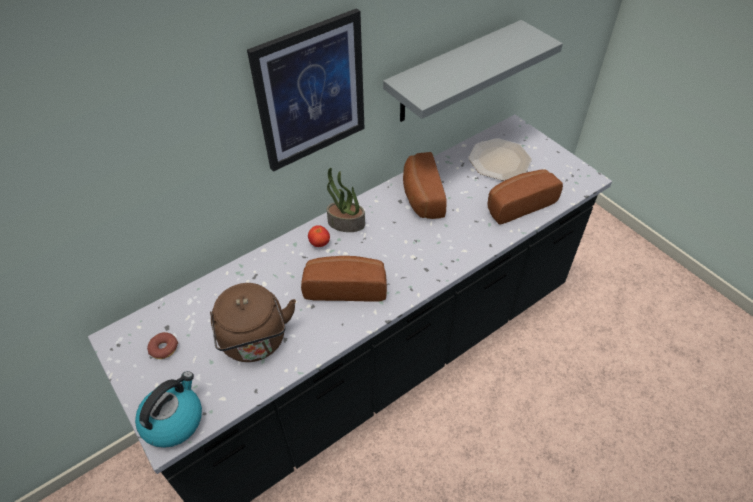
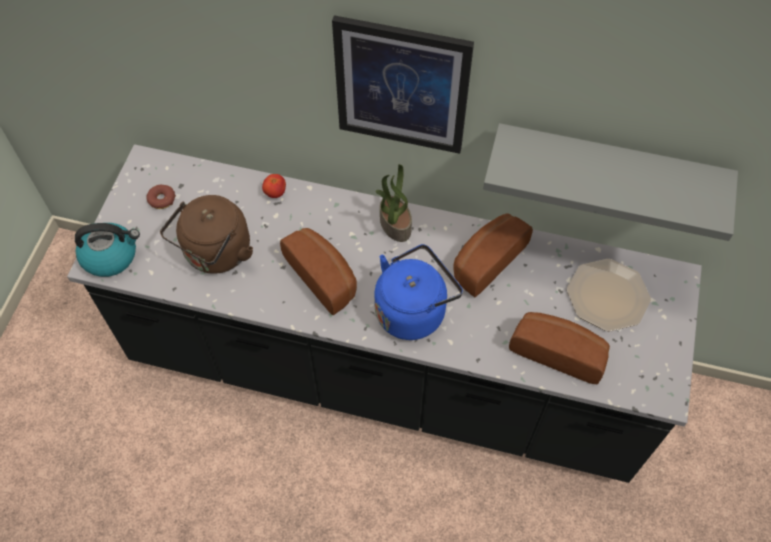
camera: 50 degrees right, 10 degrees up
(319, 243) = (353, 222): tomato -> tomato (275, 192)
(422, 254) = (413, 310): none -> blue kettle

